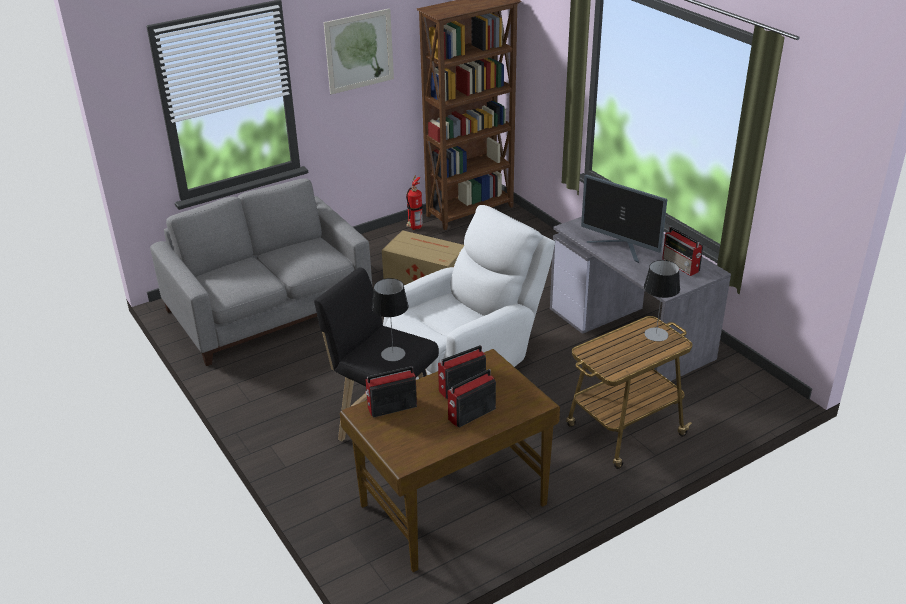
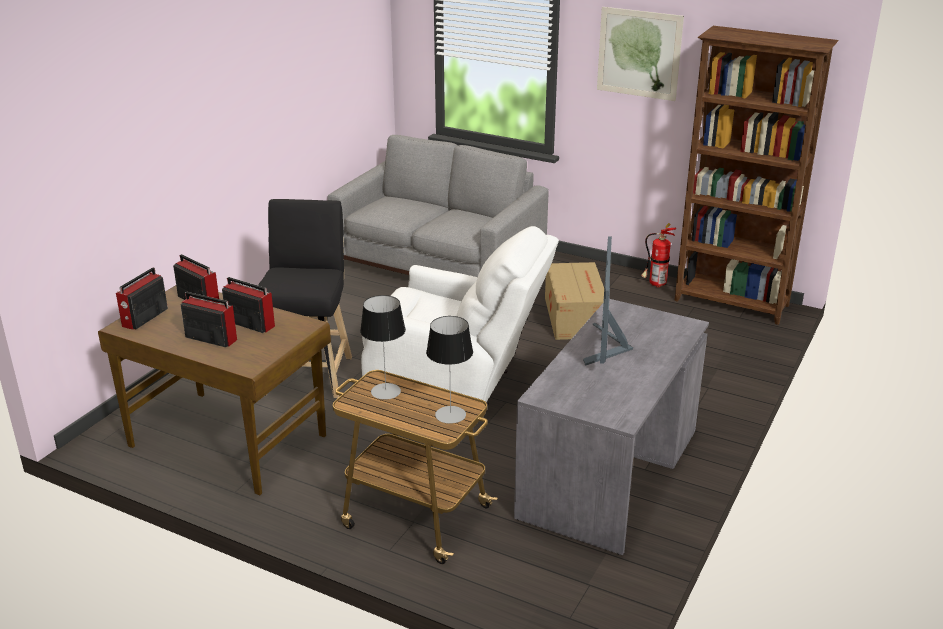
camera: 60 degrees right, 5 degrees down
(393, 354) = (289, 283): table lamp -> table lamp (385, 391)
(681, 266) = (611, 395): radio -> radio (144, 318)

